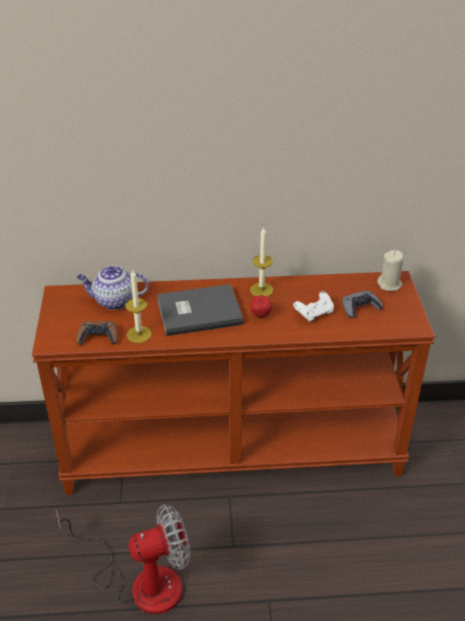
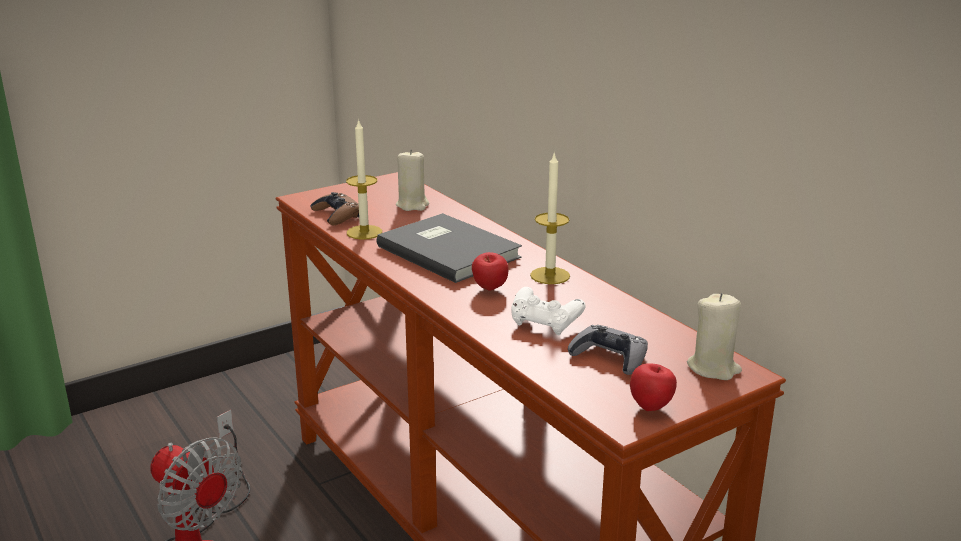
camera: 60 degrees right, 15 degrees down
(114, 301) = (412, 205): teapot -> beige candle
(410, 315) = (651, 407): none -> apple

